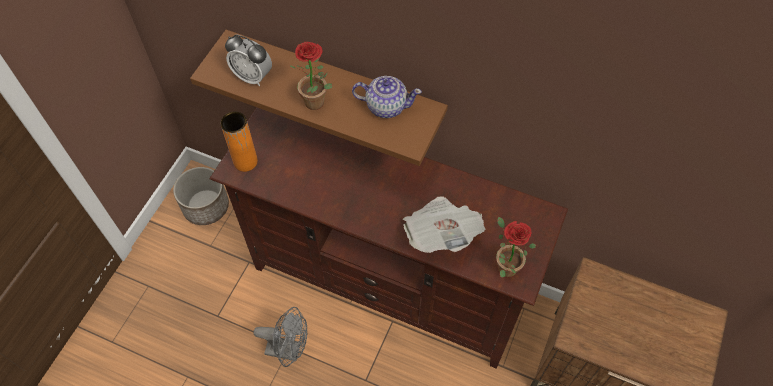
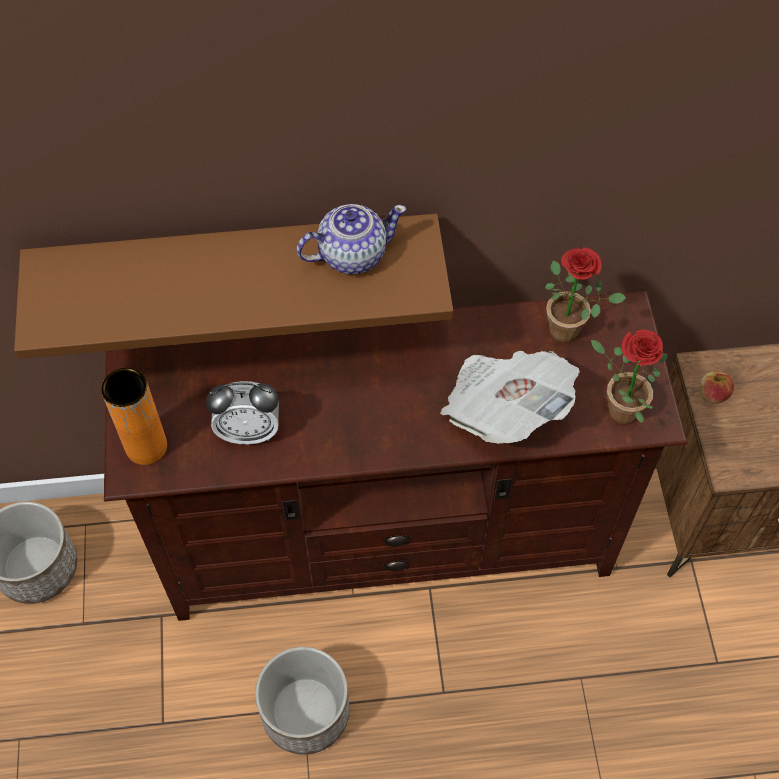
camera: 30 degrees left, 0 degrees up
(253, 77) = (117, 302): alarm clock -> alarm clock (249, 431)
(289, 349) = (305, 711): grey fan -> planter
(318, 104) = (248, 297): potted plant -> potted plant (570, 330)
(589, 291) = (712, 394): none -> apple

